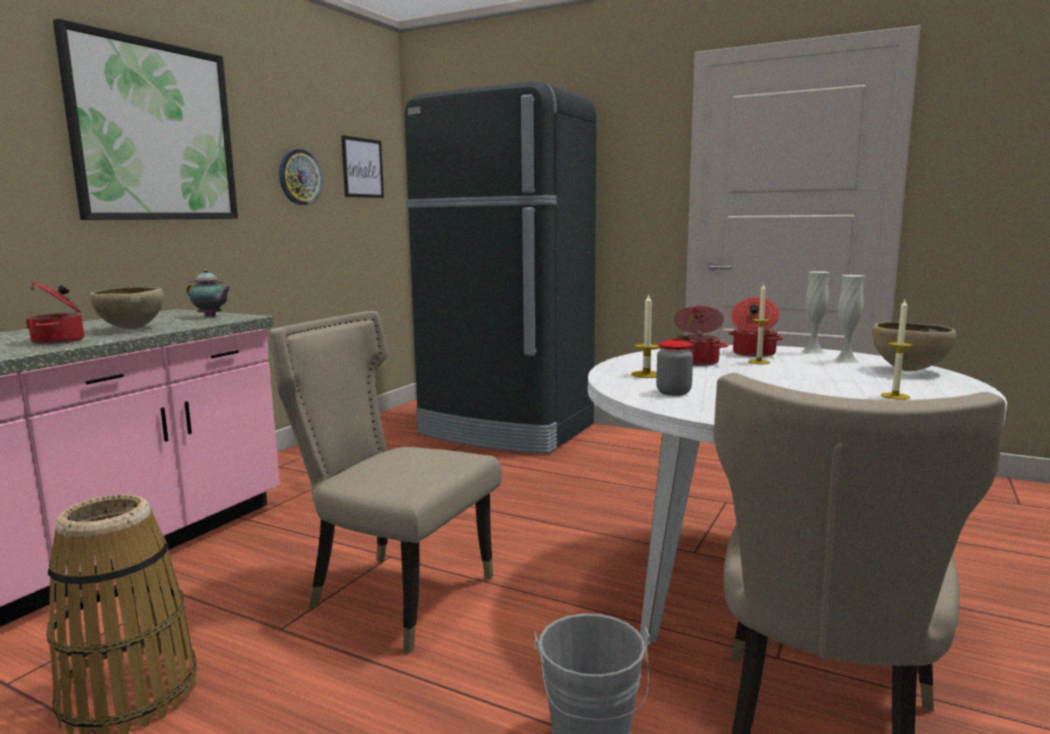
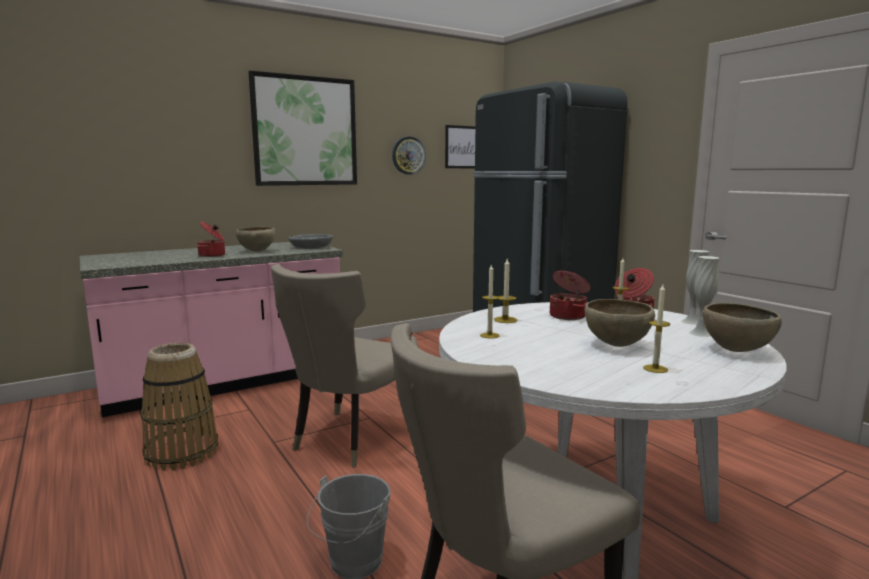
camera: 30 degrees right, 0 degrees up
(211, 316) = (311, 247): teapot -> grey bowl
(394, 594) = (347, 441): beige chair -> beige chair turned 120 degrees counterclockwise
(673, 392) = (489, 335): jar -> candle
(811, 382) = (616, 345): none -> brown bowl

